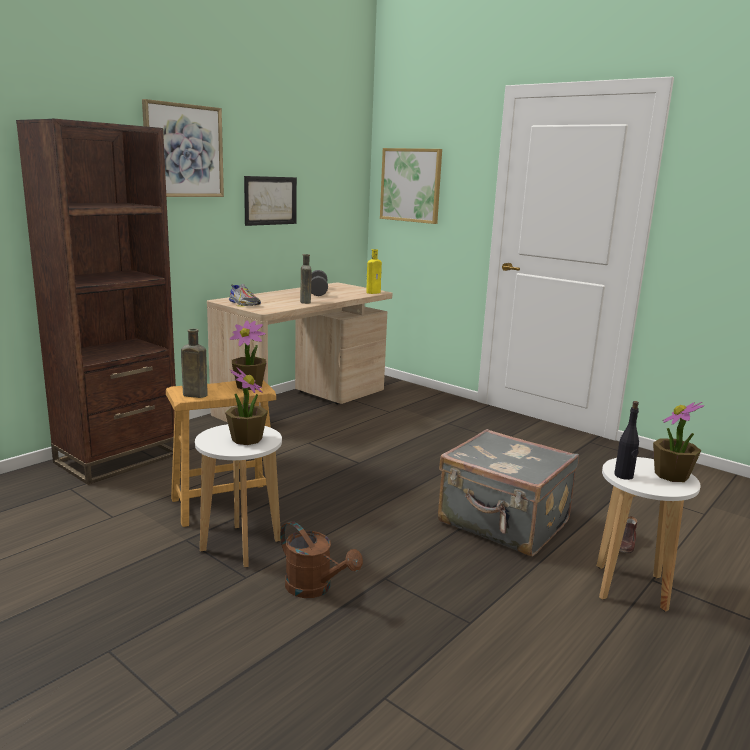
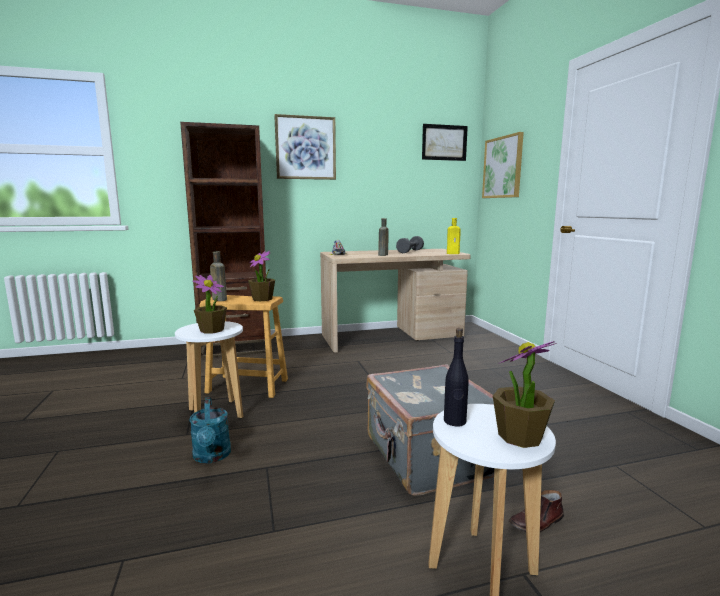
camera: 35 degrees right, 5 degrees down
(270, 200) = (379, 183): picture -> picture (444, 142)
(315, 588) = (212, 457): brown watering can -> turquoise watering can

